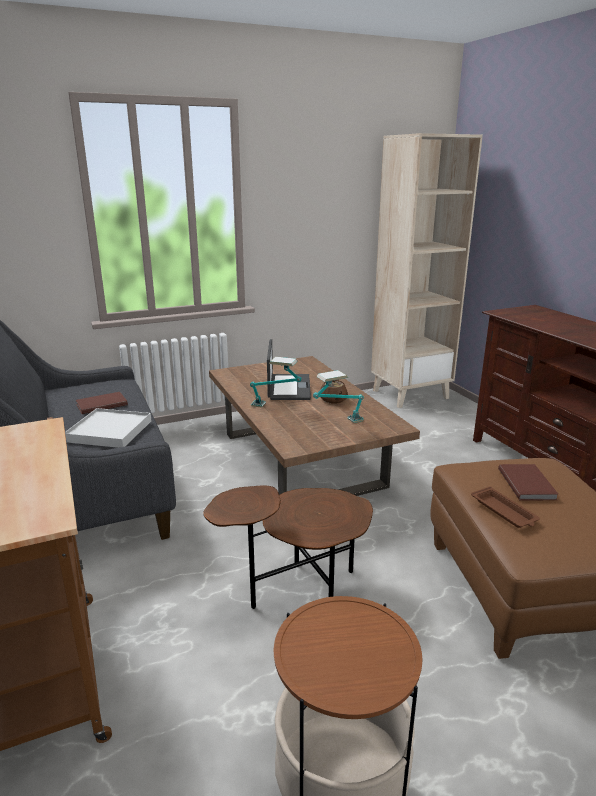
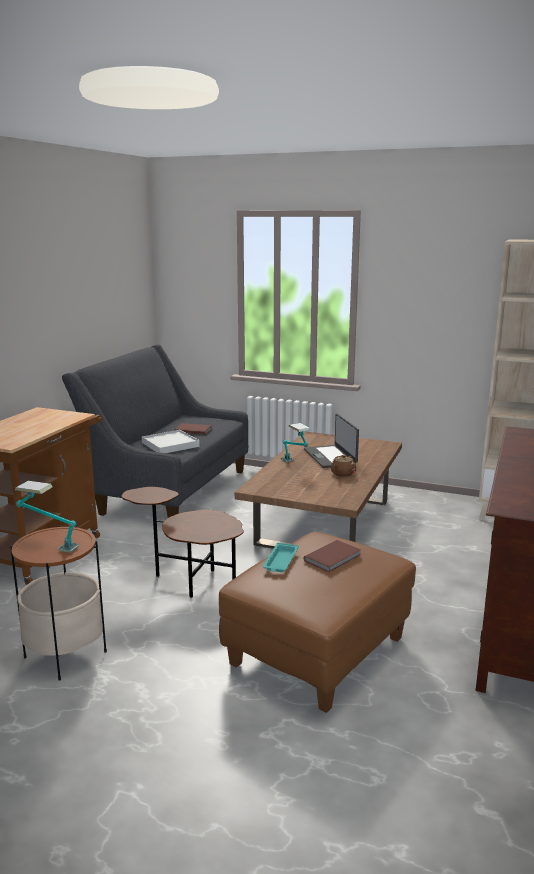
camera: 45 degrees right, 5 degrees down
(288, 387) = (330, 457): laptop -> laptop turned 120 degrees clockwise
(338, 423) = (311, 487): table lamp -> table lamp (48, 545)
(504, 512) = (280, 561): brown tray -> turquoise tray

